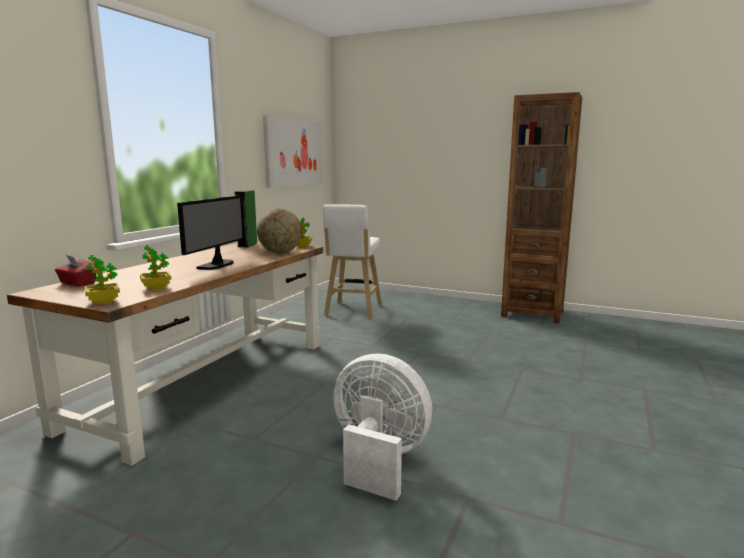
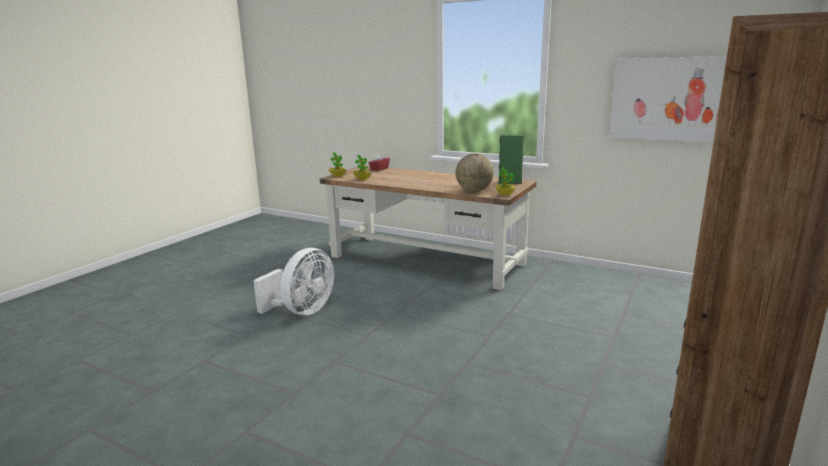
camera: 95 degrees right, 5 degrees up
(217, 265) = (422, 182): monitor -> none
(352, 311) = (626, 304): white stool -> none

